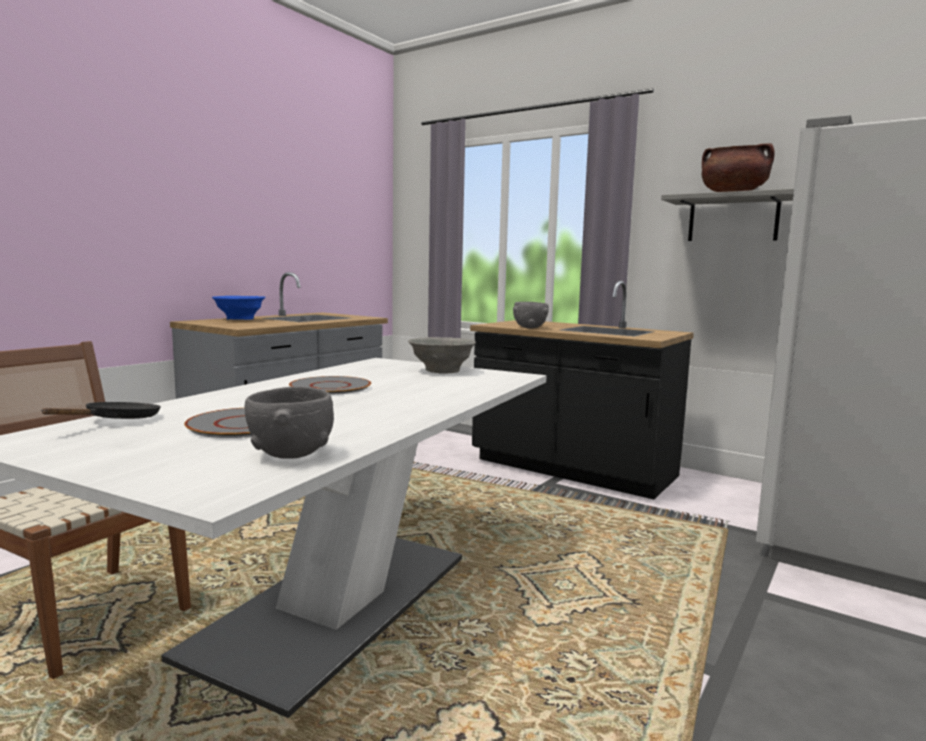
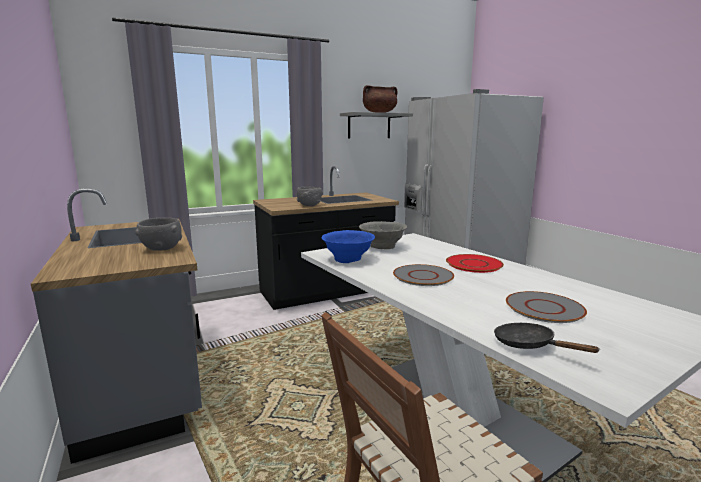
camera: 60 degrees left, 5 degrees up
(240, 319) = (86, 255): blue bowl -> blue bowl (348, 259)
(291, 454) = (618, 303): grey bowl -> grey bowl (161, 249)
(413, 399) = (474, 264): none -> red plate

